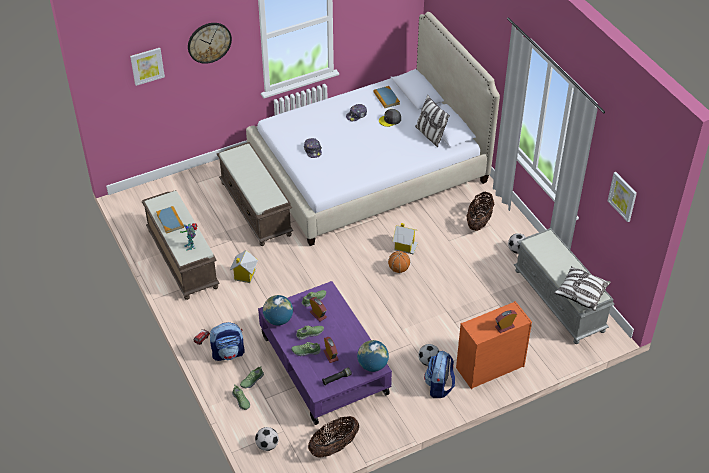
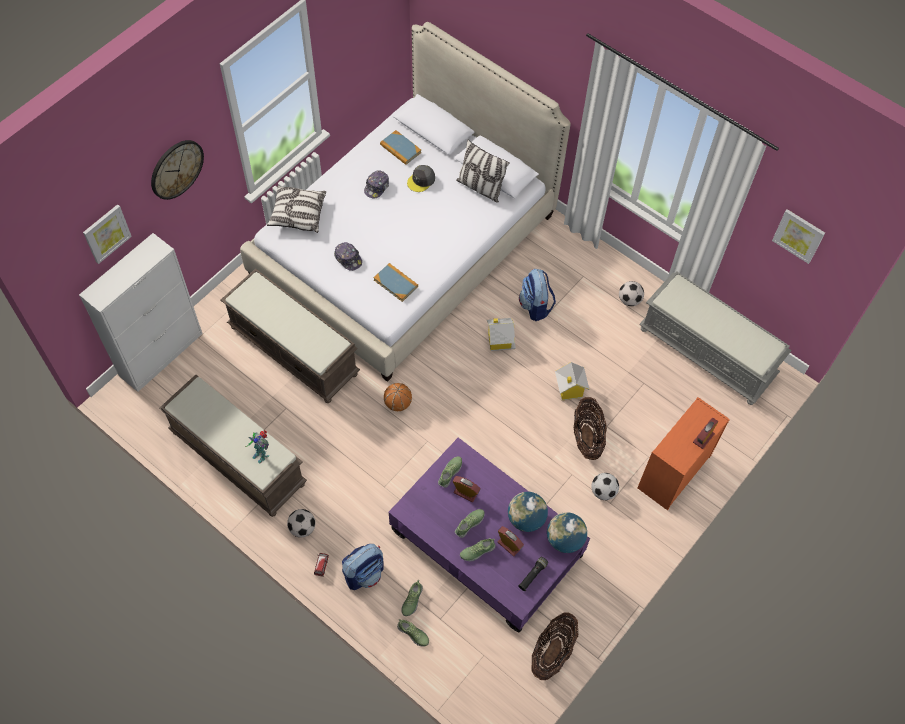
camera: 25 degrees left, 15 degrees up
(167, 184) = (161, 354): none -> white cabinet
(170, 221) = (214, 426): book -> book (396, 283)
(244, 275) = (328, 453): toy house -> toy house (569, 389)
(267, 445) = (475, 683): football -> football (302, 528)
(278, 320) = (422, 519): globe -> globe (526, 519)
(398, 269) = (508, 376): basketball -> basketball (398, 403)
(439, 386) = (631, 521): backpack -> backpack (535, 306)
(479, 221) = (568, 275): basket -> basket (587, 437)
(581, 293) = (752, 351): pillow -> pillow (298, 214)

